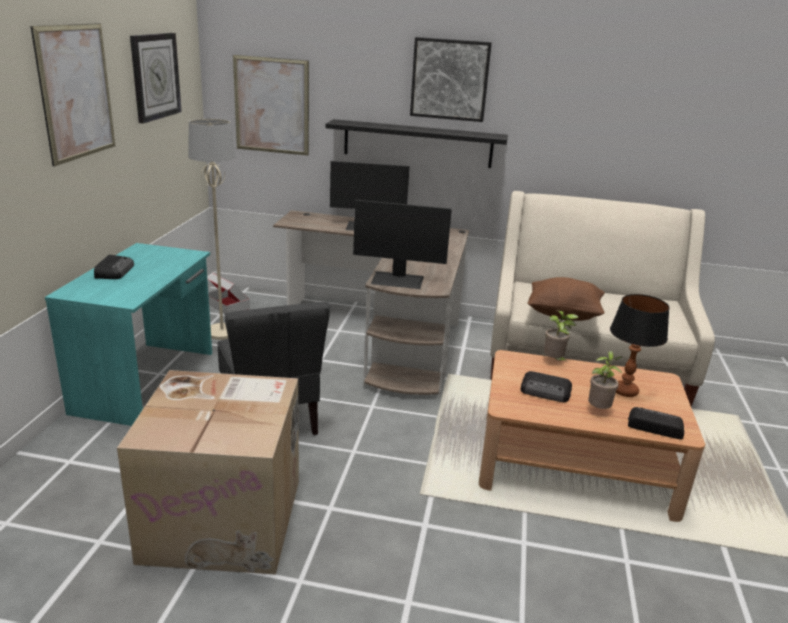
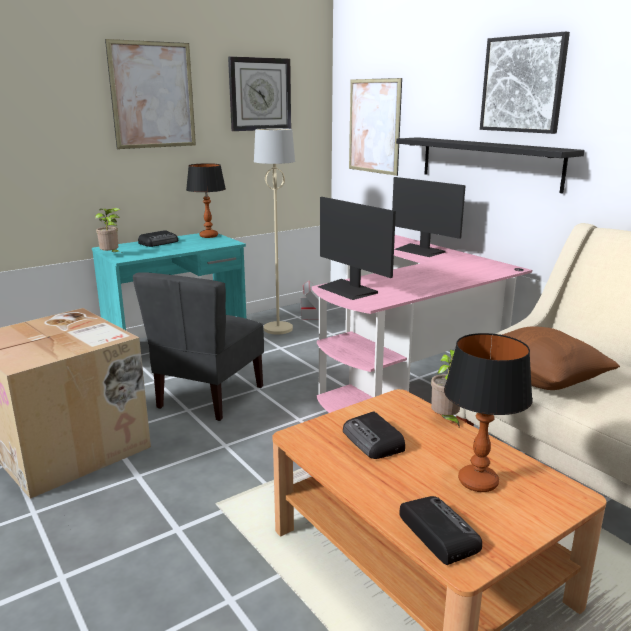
camera: 45 degrees right, 5 degrees down
(149, 250) = (209, 236): none -> table lamp
(386, 336) = (409, 371): brown desk -> pink desk
(598, 410) = (398, 483): potted plant -> potted plant (111, 255)

